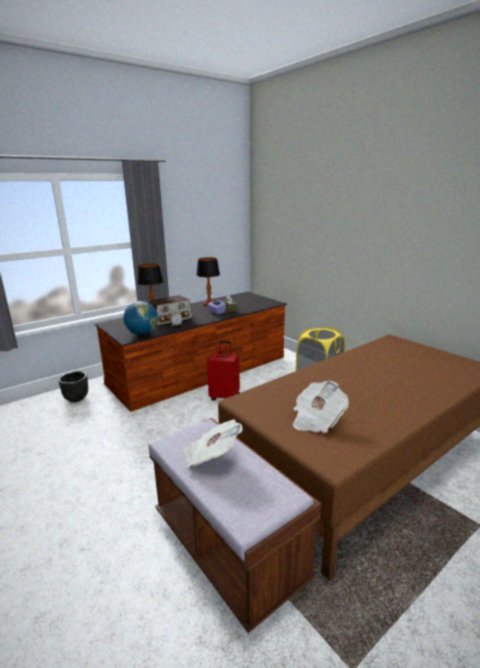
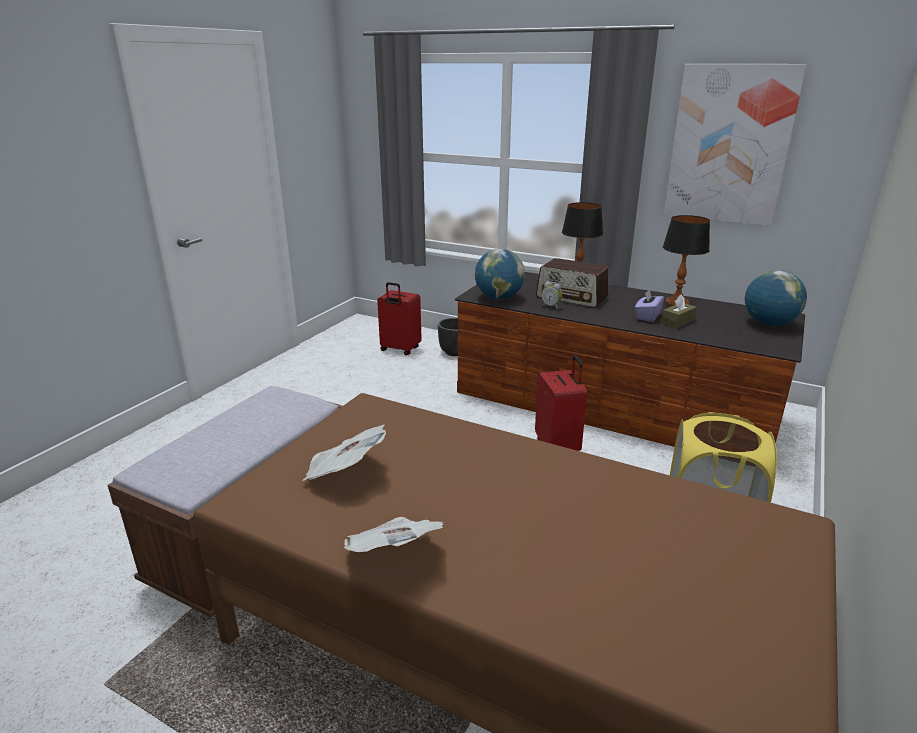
camera: 65 degrees right, 5 degrees up
(36, 419) = (400, 349): none -> red suitcase
(195, 221) = (729, 145): none -> picture
(211, 456) = (251, 422): newspaper -> newspaper (394, 554)
(250, 298) = (769, 324): none -> globe

